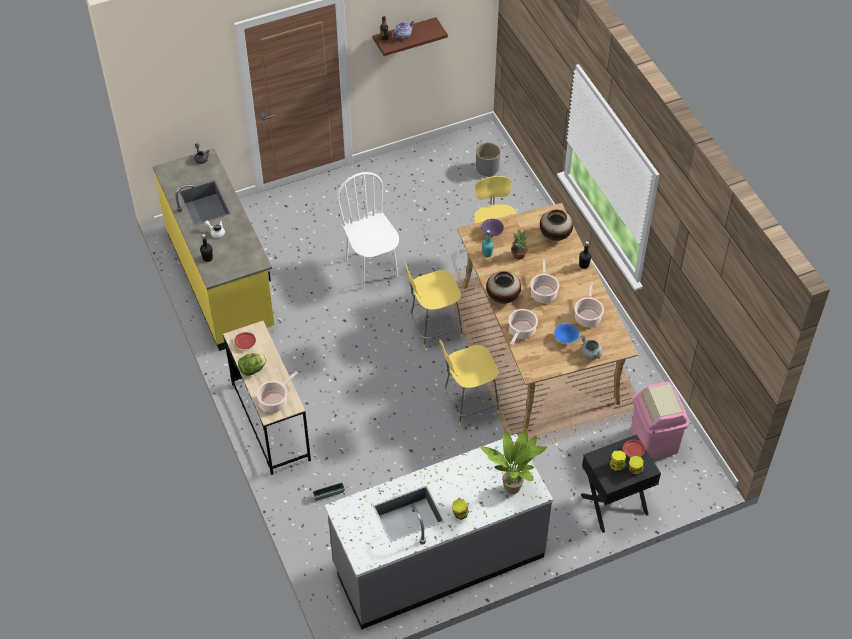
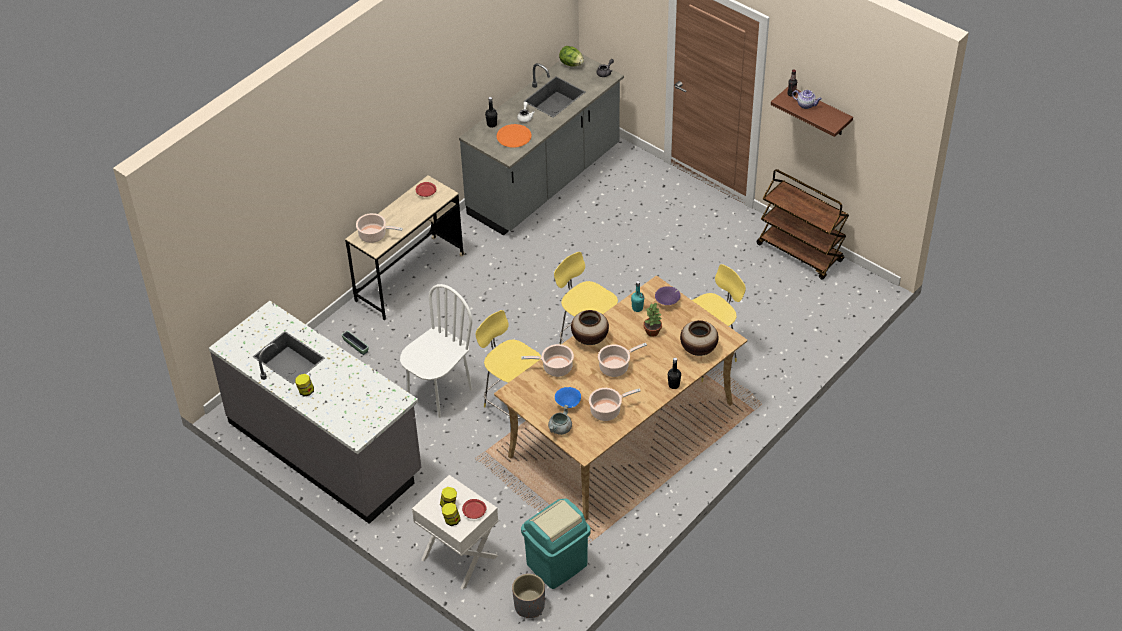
camera: 65 degrees right, 5 degrees down
(221, 280) = (545, 182): yellow counter -> grey counter
(235, 249) = (514, 136): none -> orange plate
(252, 369) = (399, 208): lettuce -> lettuce (571, 64)
(372, 268) = (631, 273): white chair -> white chair (439, 392)
(421, 157) = (800, 253): none -> brown cart
(487, 169) = (824, 307): grey planter -> grey planter (529, 606)
(513, 486) = (355, 417): potted plant -> none
(614, 505) = (459, 558): black nightstand -> white nightstand
(655, 440) = (557, 565): pink trash can -> turquoise trash can

